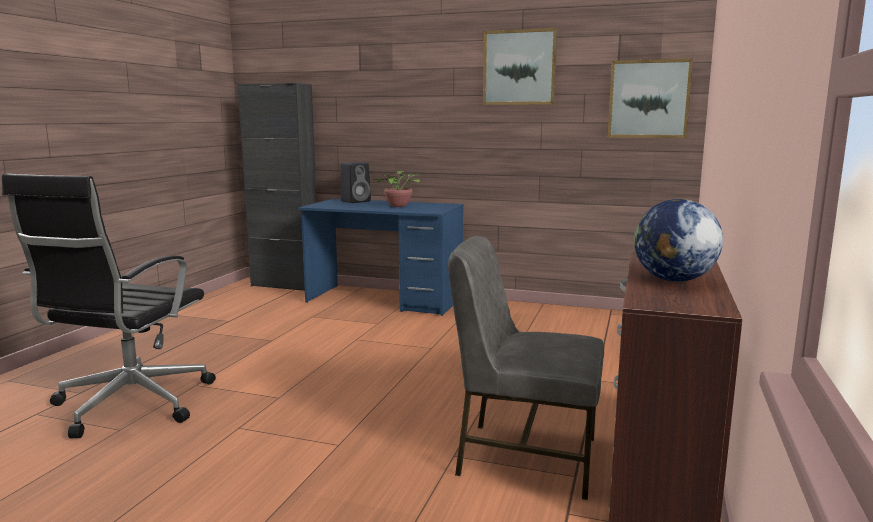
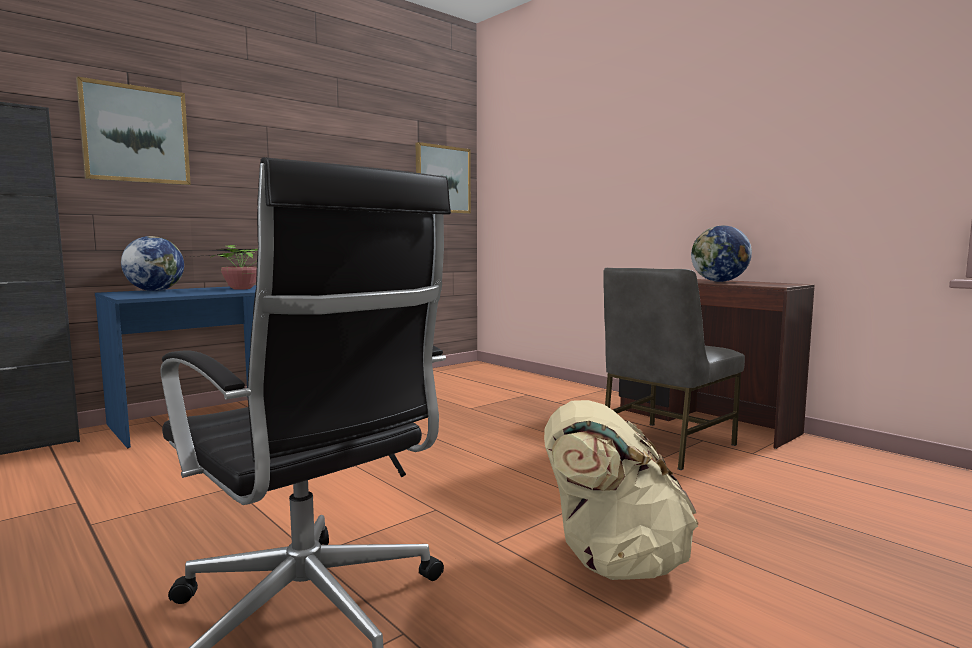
camera: 60 degrees left, 5 degrees down
(229, 472) = (612, 562): none -> beige backpack
(356, 201) = (155, 291): black speaker -> globe
(519, 67) = (339, 136): picture -> picture (135, 134)

